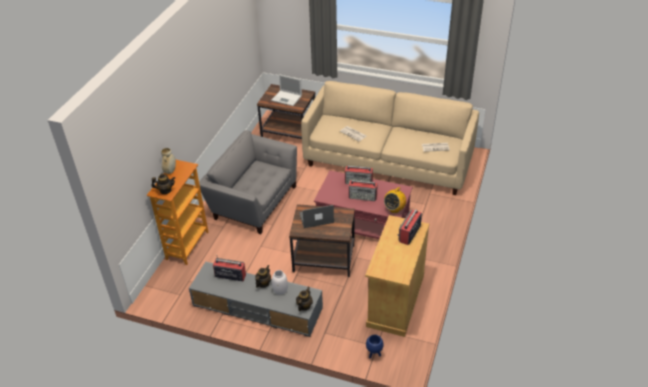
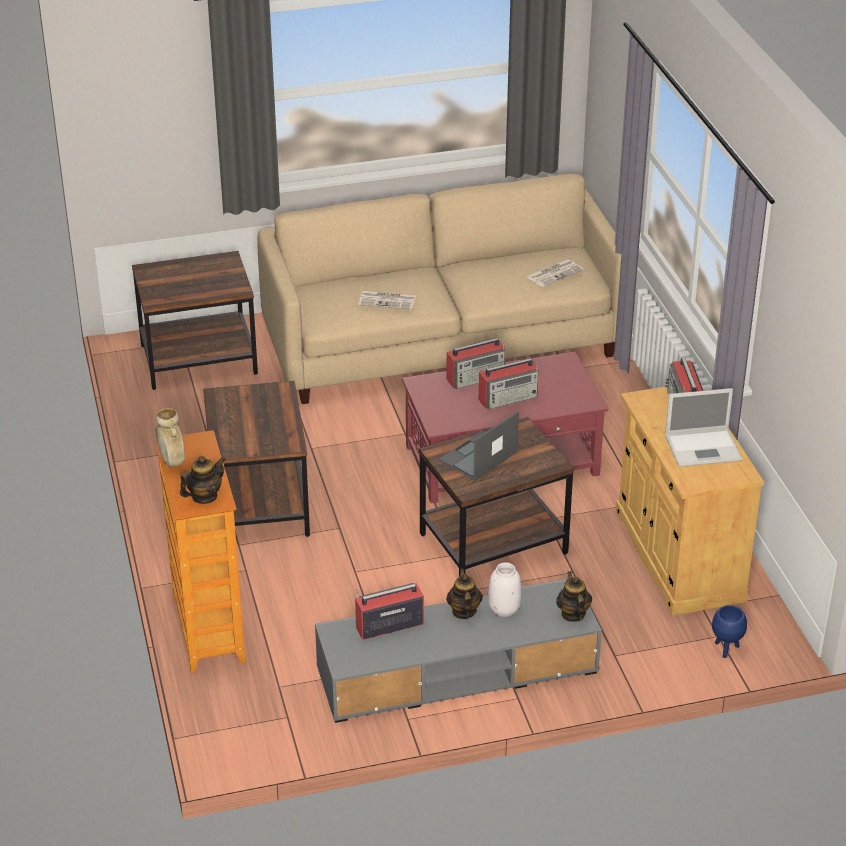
camera: 35 degrees left, 5 degrees down
(253, 201) = (258, 504): grey armchair -> brown side table
(287, 98) = (196, 280): laptop -> laptop (704, 448)
(394, 209) = (582, 397): radio -> none

